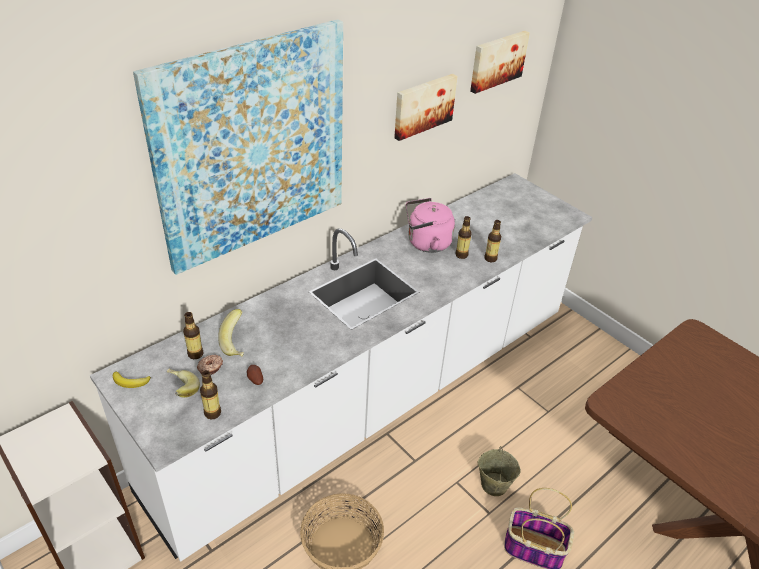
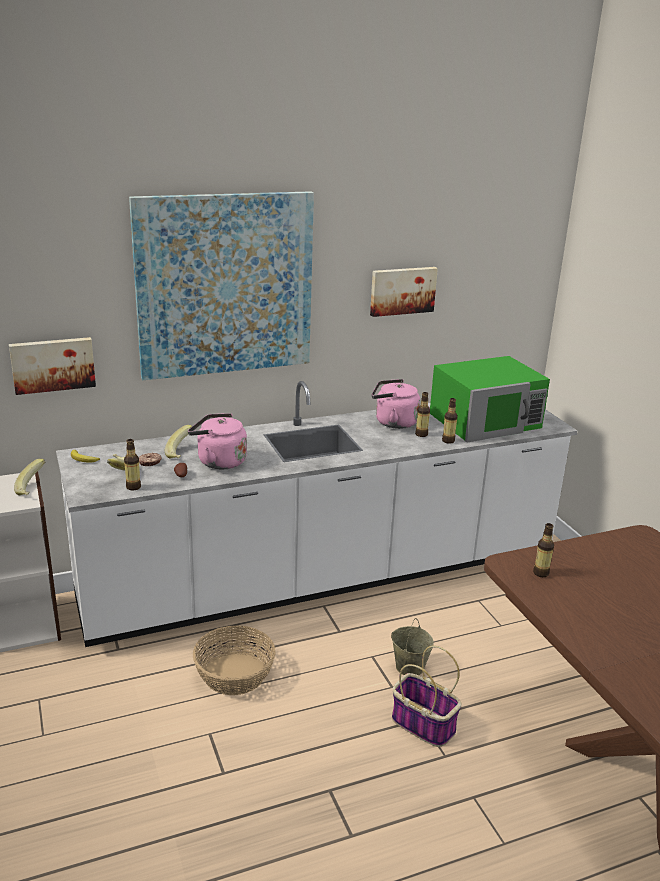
camera: 20 degrees right, 15 degrees down
(83, 434) = (33, 489): none -> banana
(195, 354) = (143, 453): bottle -> bottle (541, 573)
(284, 346) = (218, 461): none -> pink kettle
(497, 60) = (487, 266): picture -> picture (53, 364)
(509, 221) = (486, 421): none -> green microwave

